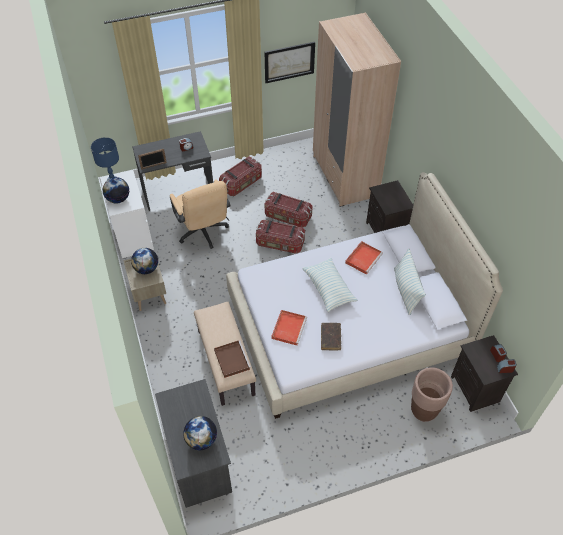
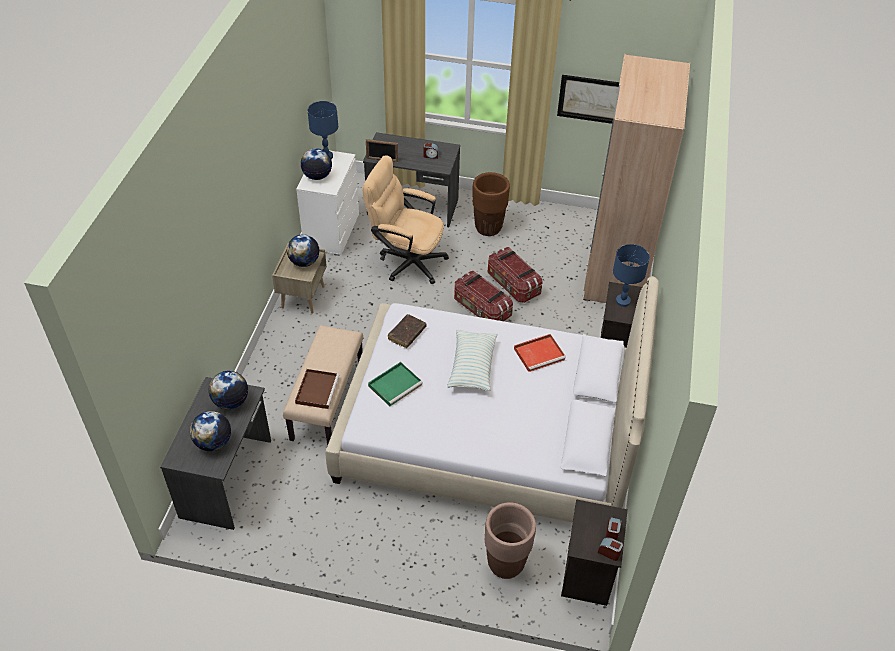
camera: 30 degrees right, 5 degrees down
(189, 402) = (231, 401): none -> globe
(203, 233) = (406, 261): beige office chair -> beige office chair turned 105 degrees clockwise
(241, 184) = (488, 228): storage box -> brown planter
(289, 328) = (395, 384): red tray -> green tray
(330, 338) = (432, 417): brown book -> brown book (407, 334)
(387, 197) = (623, 301): none -> blue table lamp
(406, 290) = (561, 411): pillow -> none

